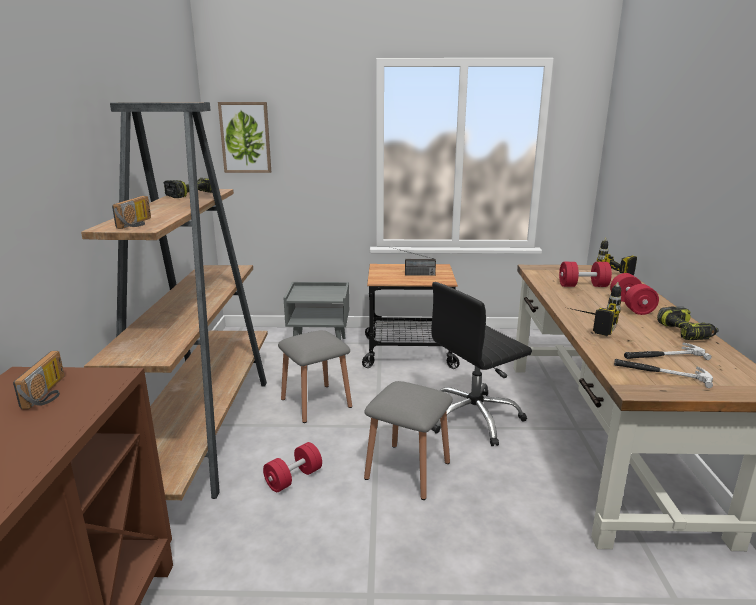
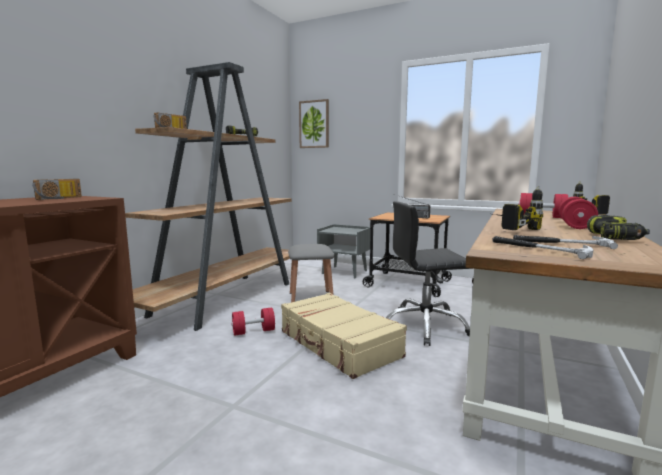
camera: 25 degrees right, 10 degrees down
(407, 470) = (338, 344): grey stool -> beige suitcase

